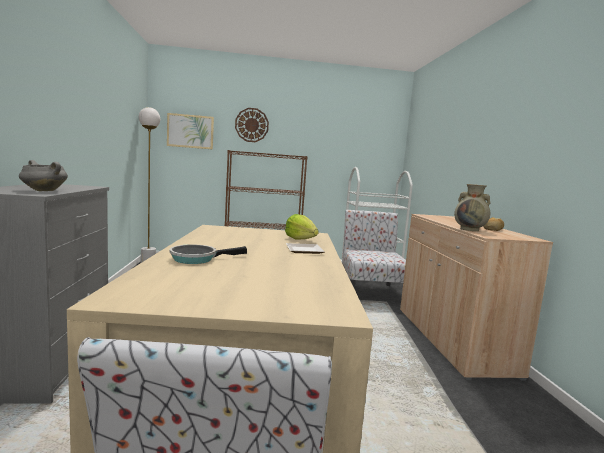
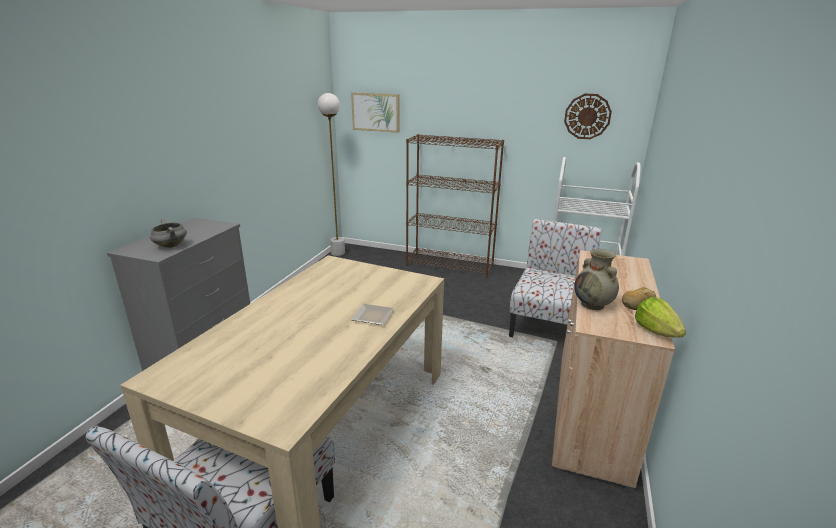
camera: 25 degrees right, 15 degrees up
(197, 258) = (260, 324): frying pan -> none
(251, 125) = (441, 101): wall clock -> wall clock (587, 116)
(300, 239) = (395, 291): lettuce -> lettuce (656, 331)

